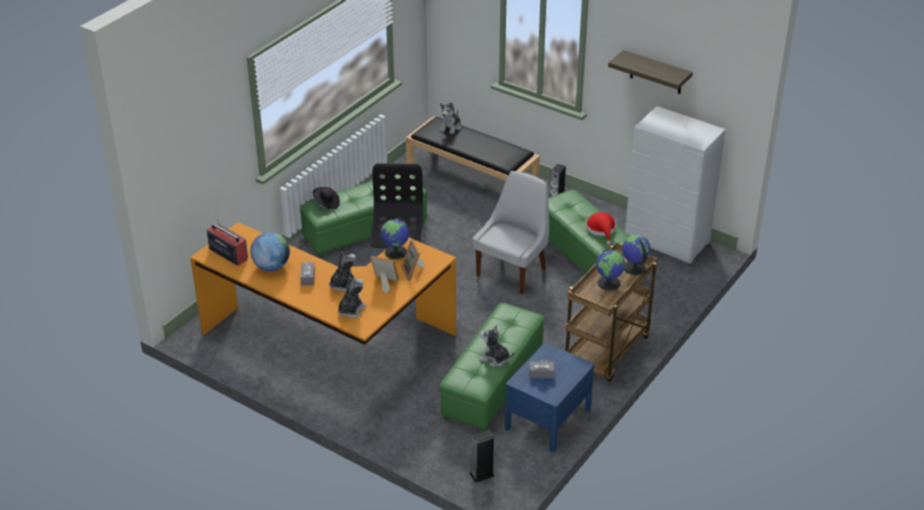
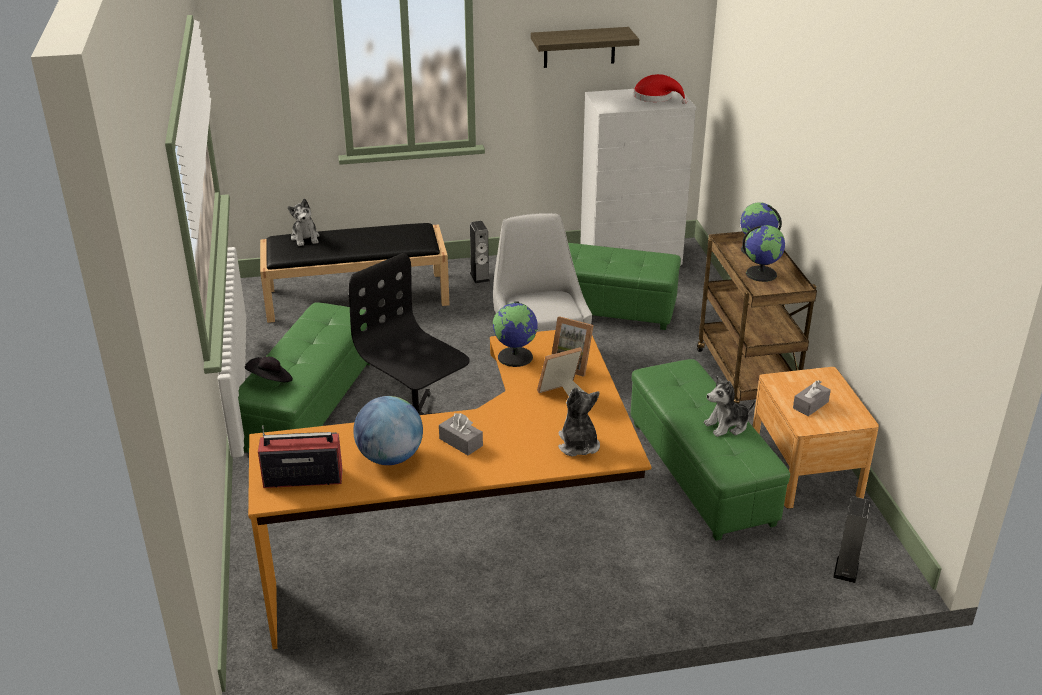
camera: 45 degrees left, 5 degrees down
(343, 284) = (517, 424): plush toy -> none
(548, 419) = (805, 470): blue nightstand -> brown nightstand
(601, 230) = (610, 257): red hat -> red hat (656, 97)

